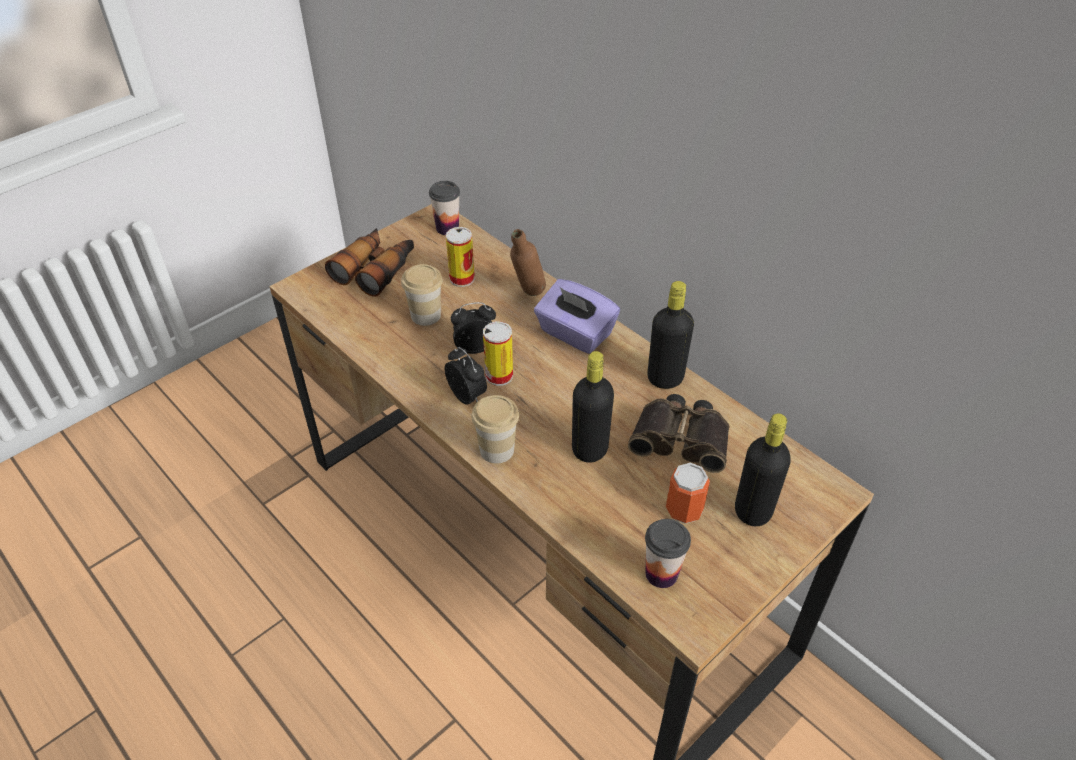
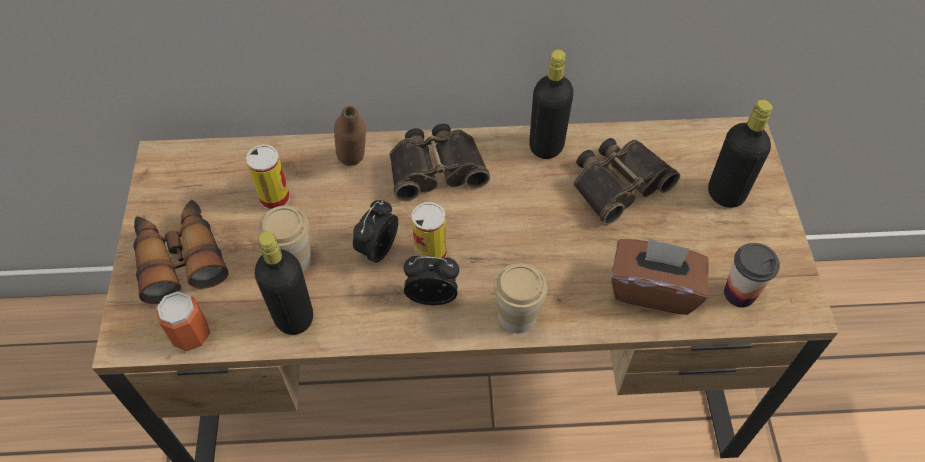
camera: 50 degrees left, 10 degrees up
(447, 228) = (190, 162): cup -> none
(575, 334) = (436, 167): purple tissue box -> binoculars
(589, 449) = (576, 250): black bottle -> black bottle (294, 317)
(605, 515) = (653, 289): none -> brown tissue box
(684, 510) = (690, 234): can -> can (191, 335)

